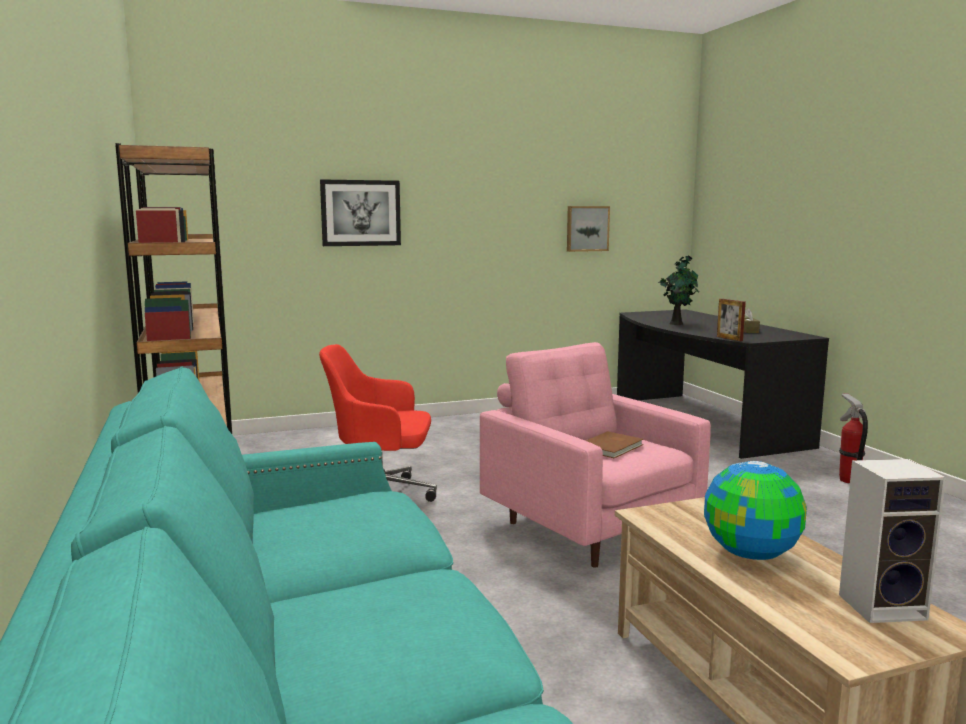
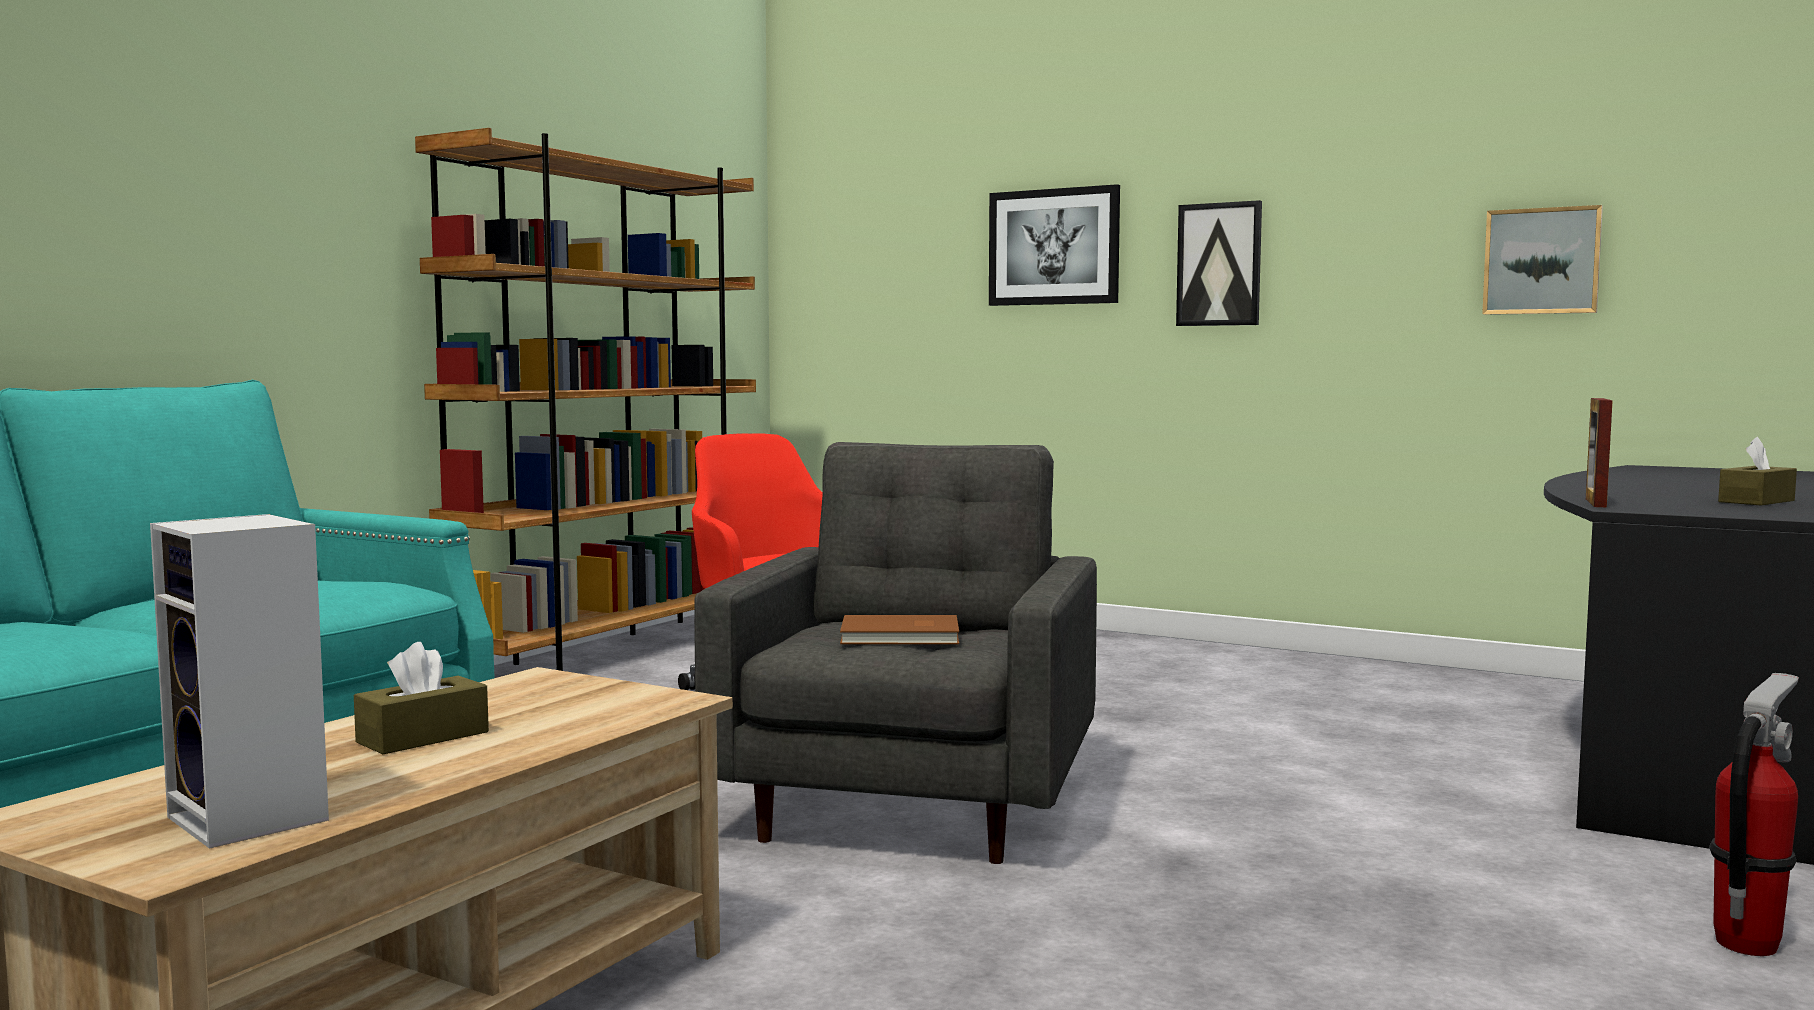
camera: 50 degrees right, 5 degrees down
(452, 226) = (1219, 264): none -> picture
(589, 527) = (914, 805): pink armchair -> grey armchair
(677, 323) = (1641, 482): potted plant -> none
(751, 554) = (423, 737): globe -> brown tissue box

